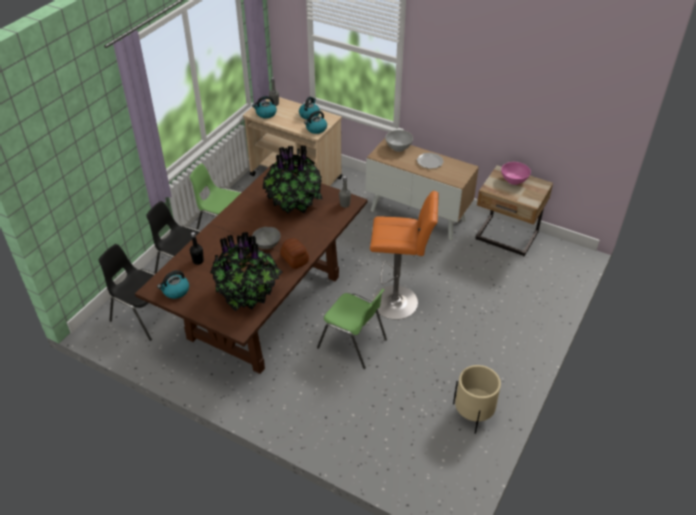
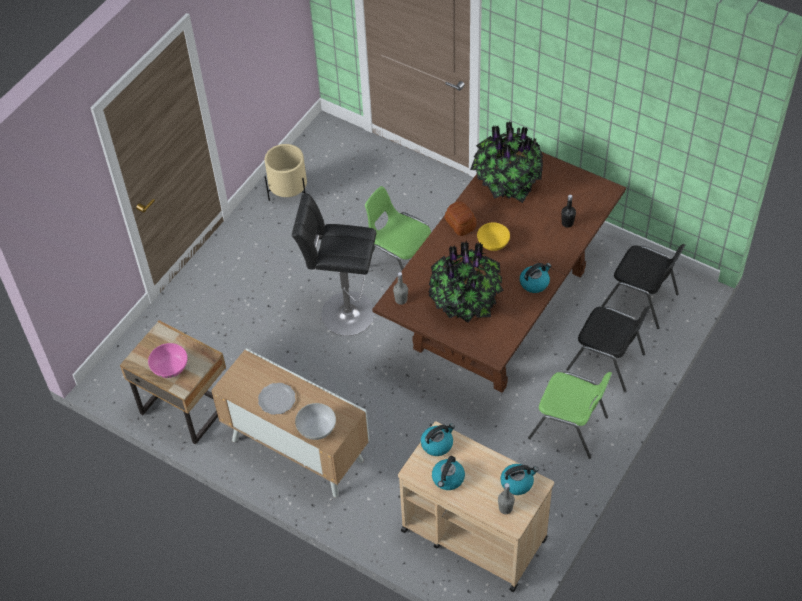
camera: 175 degrees left, 10 degrees up
(175, 291) = (583, 188): kettle -> kettle (534, 283)
(266, 244) = (493, 243): grey bowl -> yellow bowl
(398, 302) = (343, 313): orange stool -> black stool

